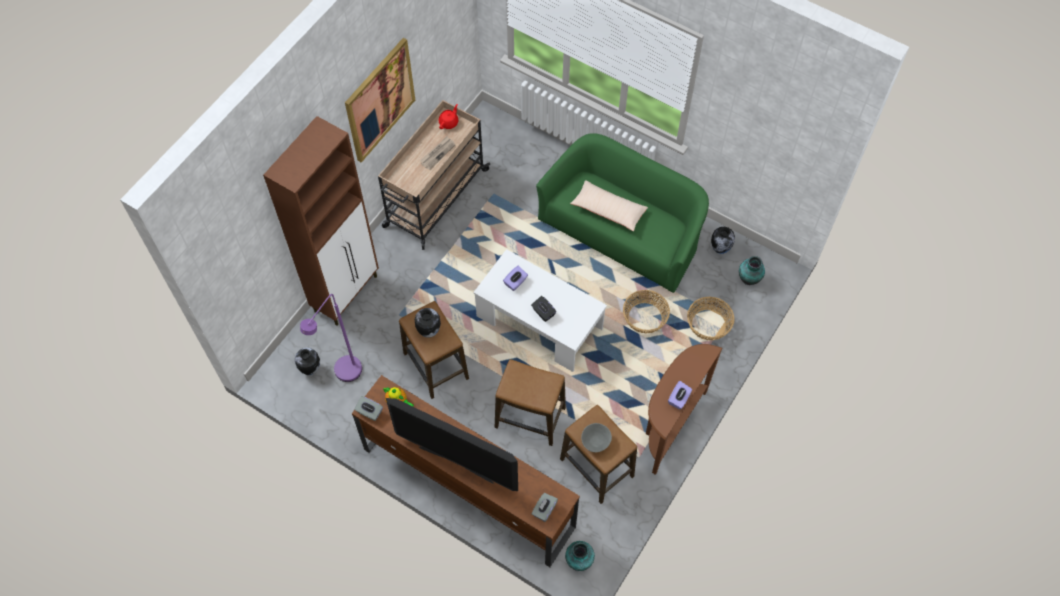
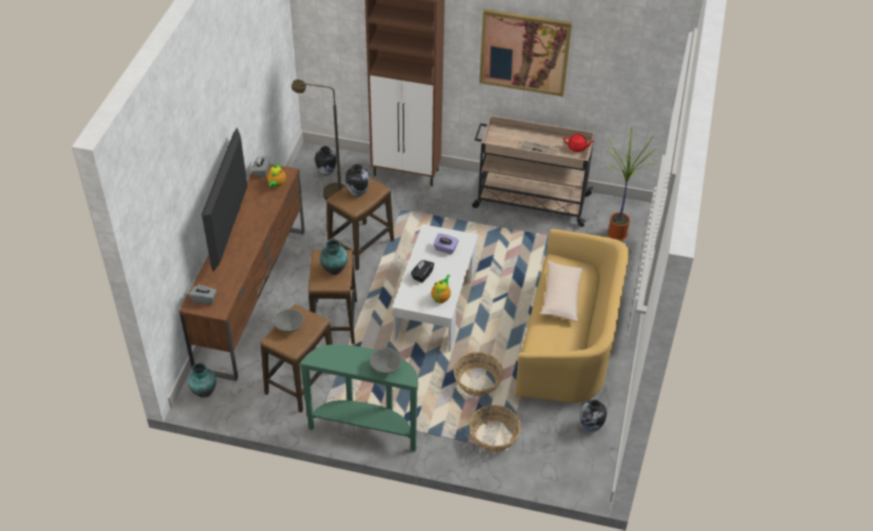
camera: 70 degrees right, 15 degrees down
(344, 376) = (328, 193): purple floor lamp -> brown floor lamp
(508, 147) = (615, 235): none -> potted plant
(578, 305) = (441, 297): none -> teapot
(623, 231) = (569, 342): green sofa -> yellow sofa
(669, 425) = (365, 428): brown console table -> green console table
(679, 399) = (345, 364): purple tissue box -> none
(693, 366) = (386, 368): none -> grey bowl
(749, 279) = (567, 461): vase -> vase (334, 270)

